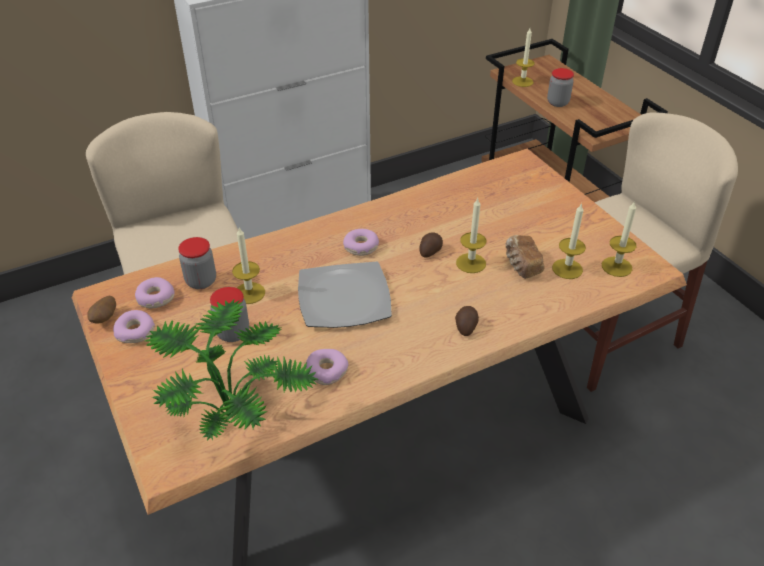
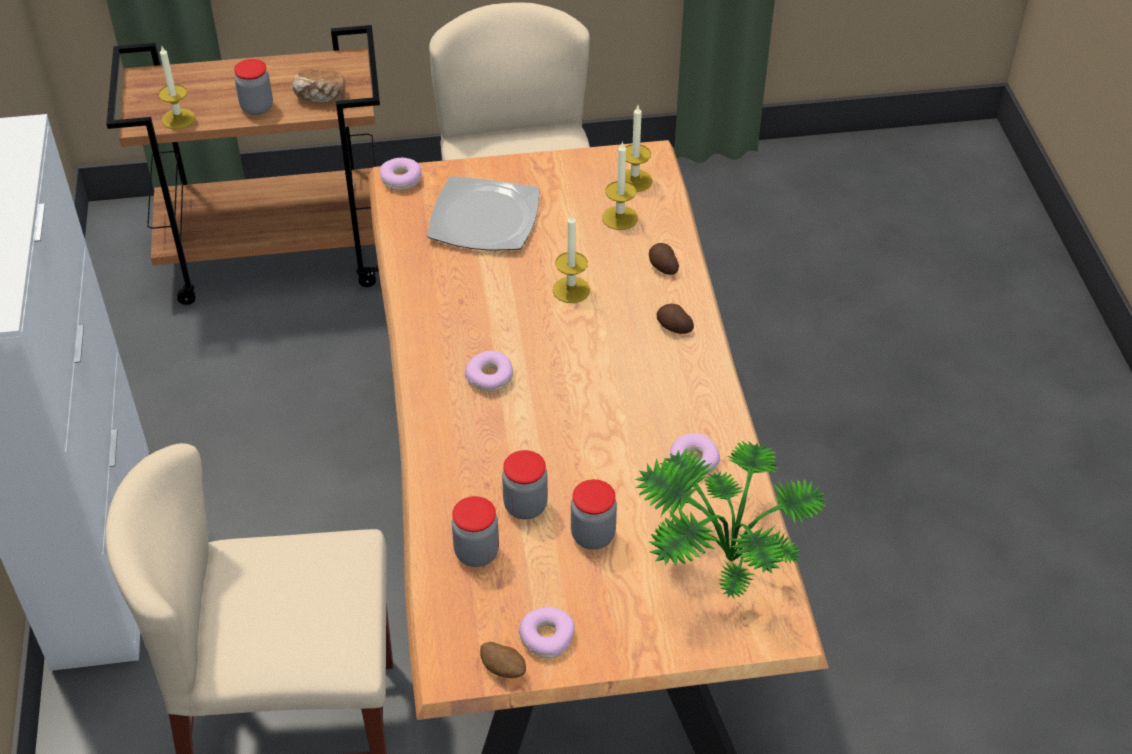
camera: 70 degrees left, 5 degrees up
(155, 298) = (488, 608): donut -> donut (401, 180)
(249, 293) = (525, 506): candle -> jar
(343, 299) = (579, 418): plate -> plate (485, 219)
(430, 251) = (531, 317): potato -> potato (662, 266)
(521, 265) = (596, 251): bread -> bread (321, 97)

